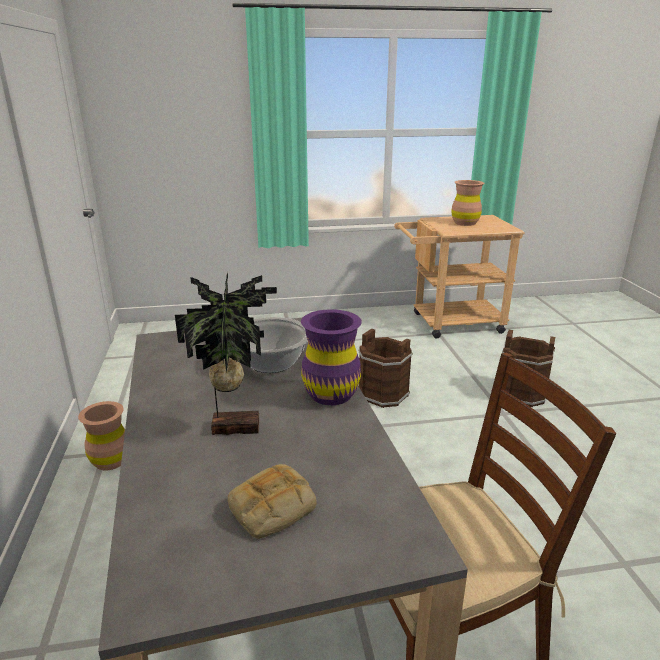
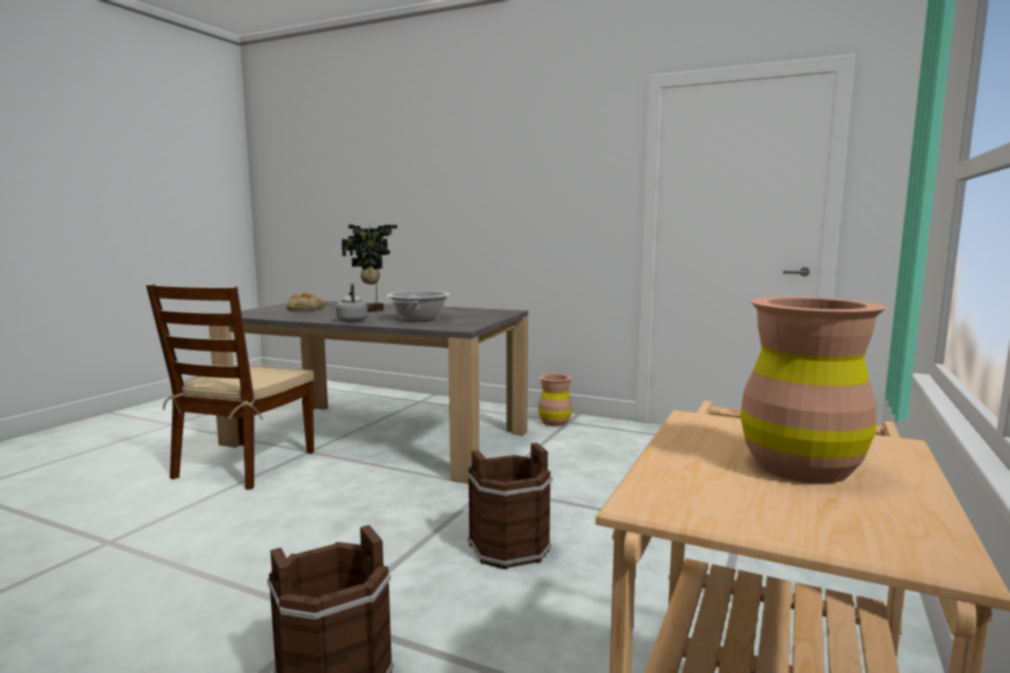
camera: 125 degrees right, 15 degrees down
(331, 394) = (352, 320): purple vase -> grey kettle

